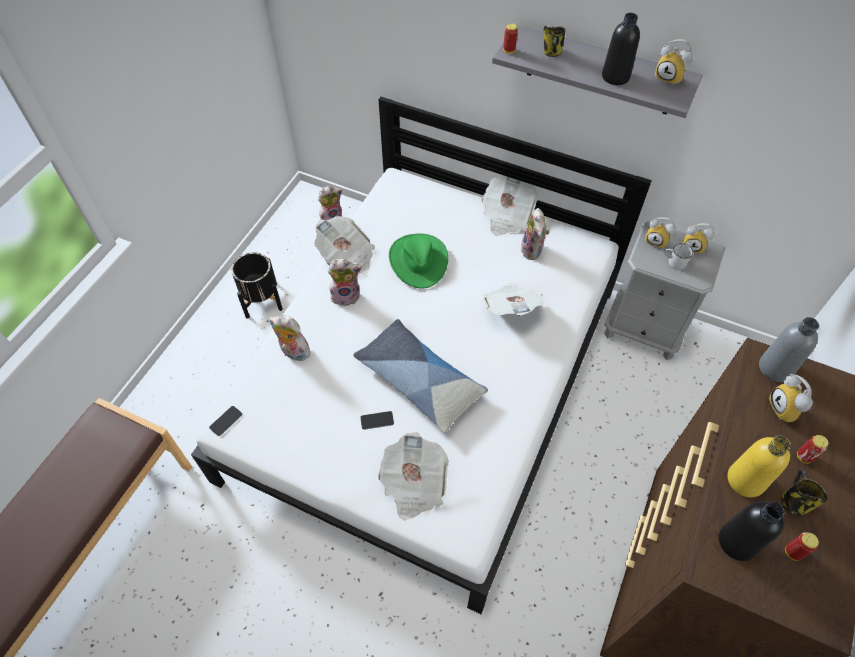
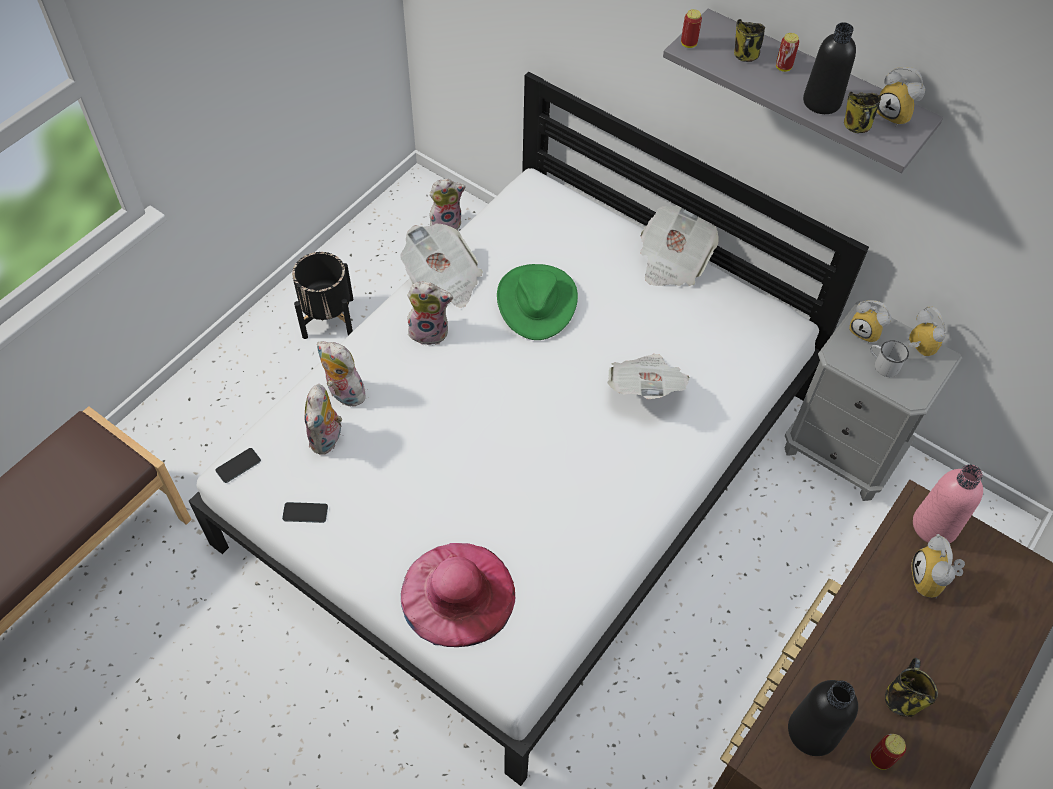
camera: 10 degrees right, 0 degrees up
(377, 420) = (430, 502): phone -> phone (305, 512)
(413, 485) = (457, 594): newspaper -> pink hat
(419, 380) = (499, 460): pillow -> none
(533, 251) = (696, 315): plush toy -> plush toy (327, 439)
(645, 90) = (857, 127): none -> mug
(693, 246) = (916, 348): alarm clock -> alarm clock turned 150 degrees counterclockwise
(745, 480) = (847, 658): yellow bottle -> none
(775, 368) = (934, 526): grey bottle -> pink bottle
(804, 456) = (935, 645): can -> can (783, 67)

